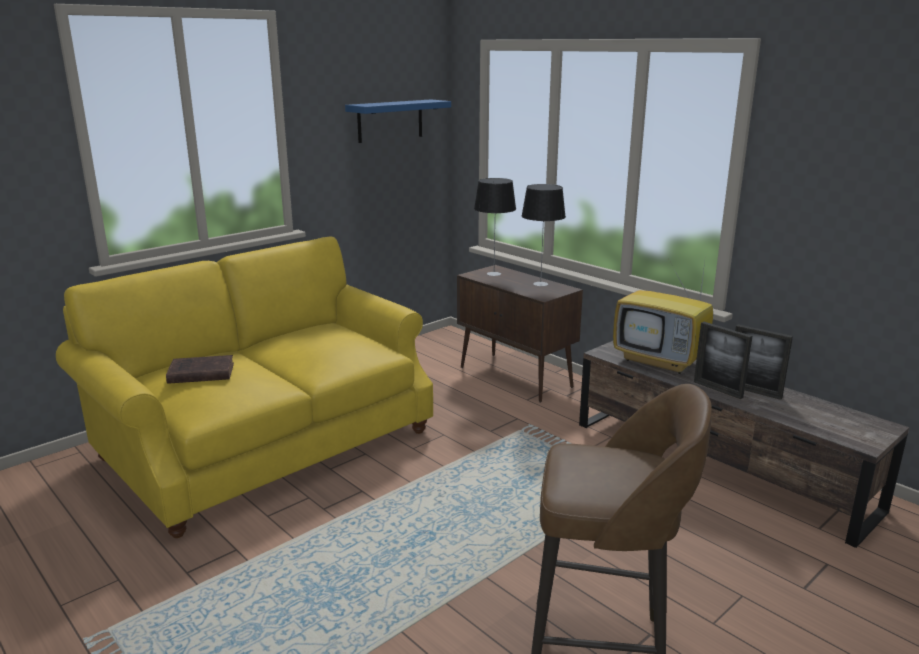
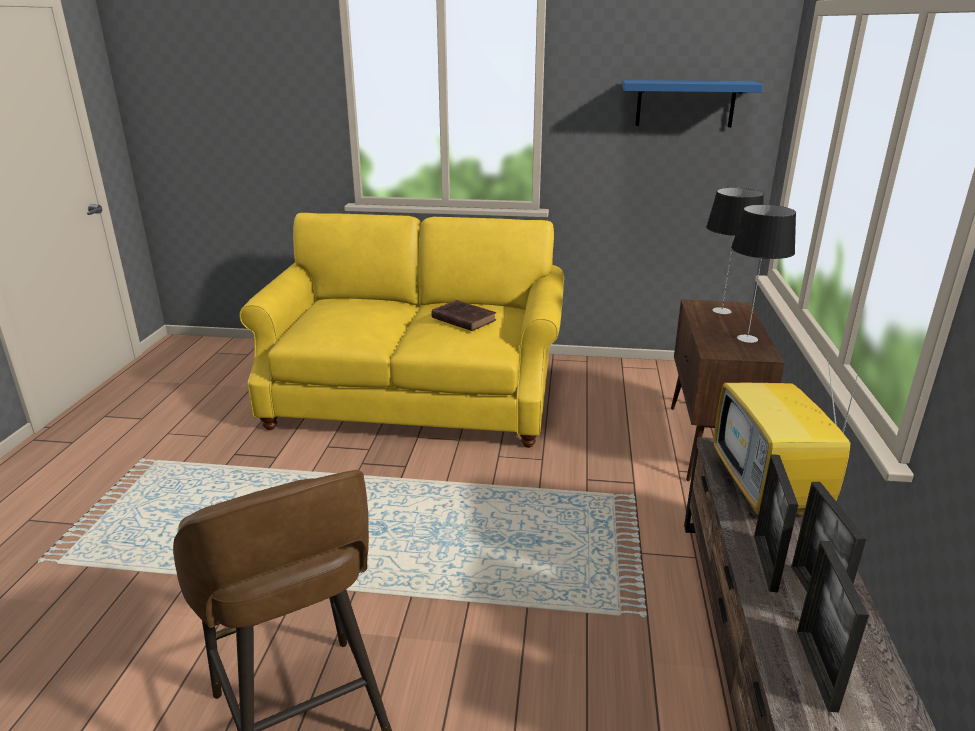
camera: 50 degrees right, 5 degrees up
(199, 374) = (341, 309): brown book -> brown book (462, 319)
(803, 415) = (816, 669): none -> picture frame

